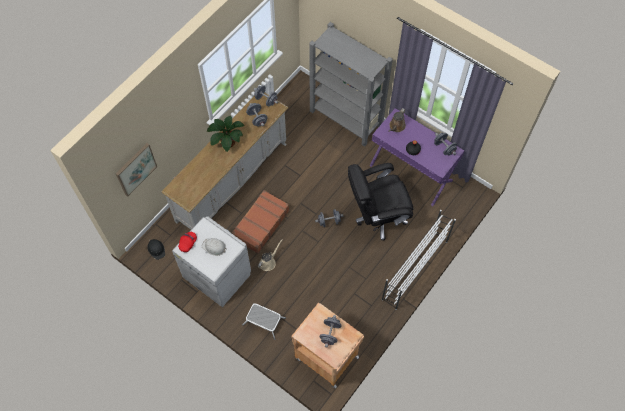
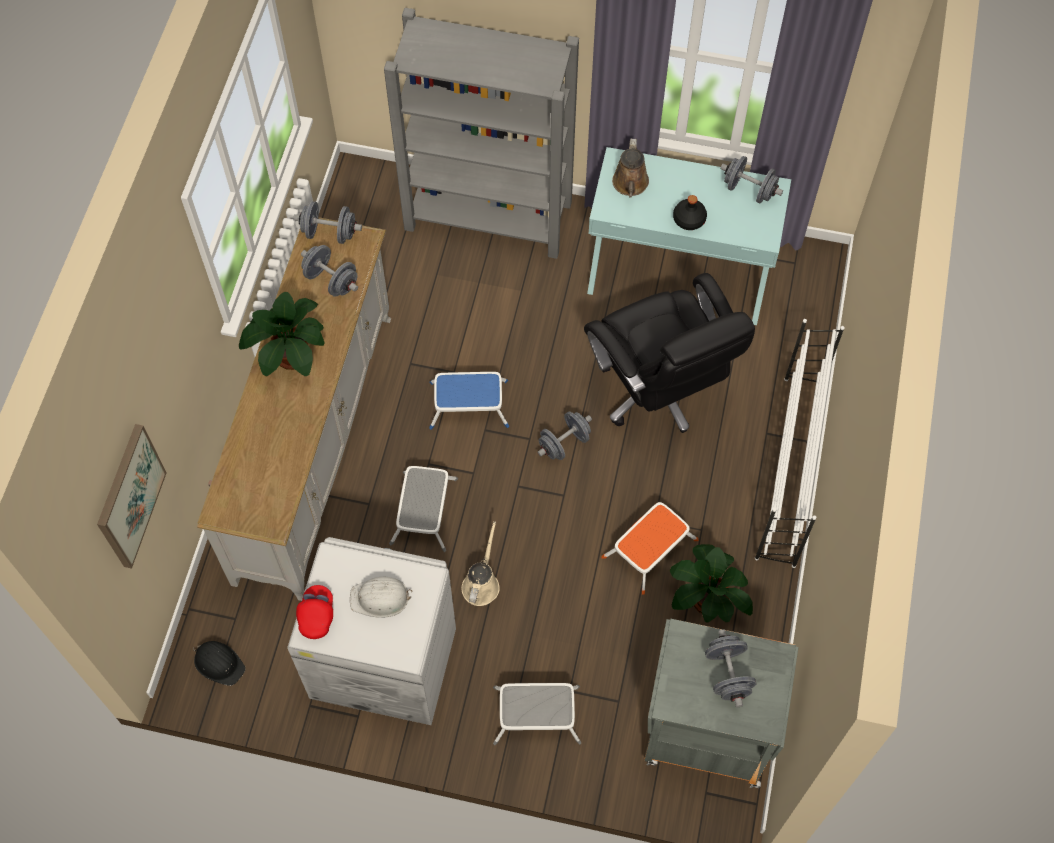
camera: 25 degrees left, 0 degrees up
(261, 224) = (423, 511): brown suitcase -> grey step ladder
(299, 190) = (469, 403): none -> blue step ladder
(326, 357) = (705, 730): brown cart -> grey cart
(341, 277) = (649, 548): none -> orange step ladder
(353, 306) = (706, 598): none -> potted plant
(377, 217) = (659, 394): black office chair -> black office chair turned 75 degrees counterclockwise
(411, 172) = (678, 273): purple desk -> turquoise desk

